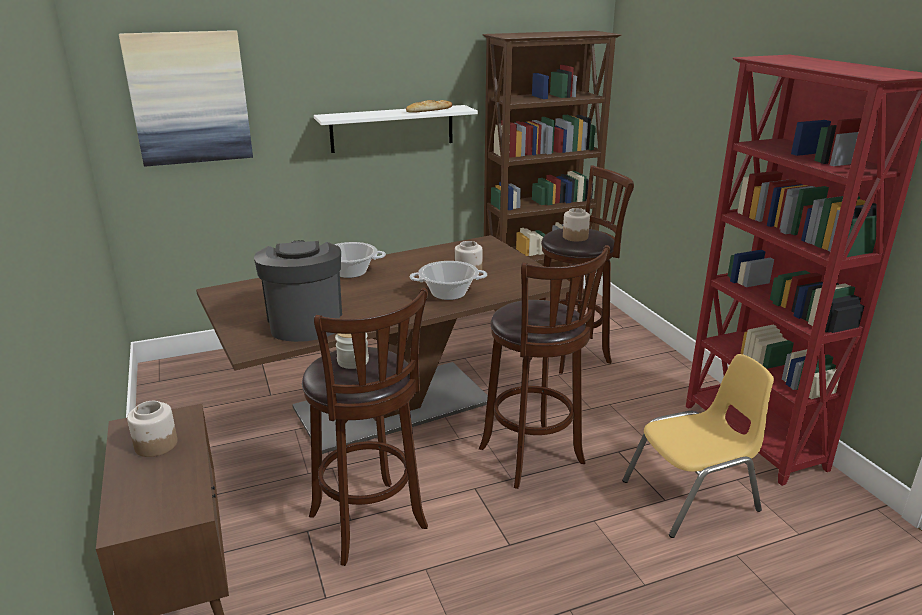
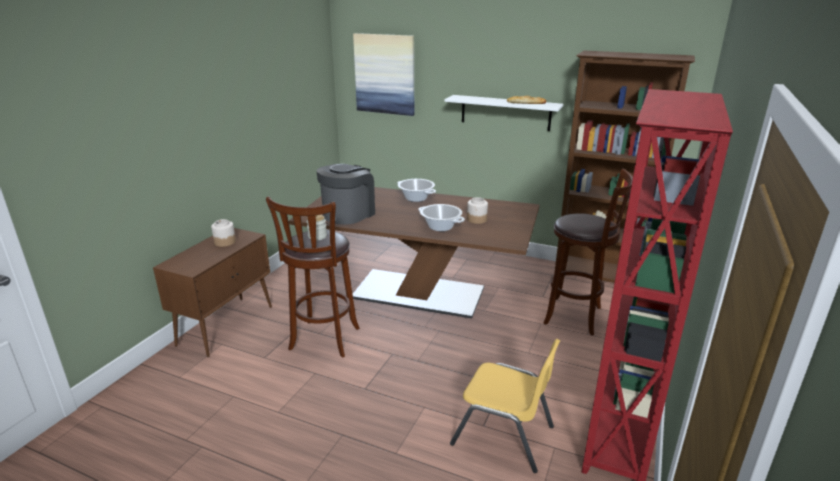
camera: 45 degrees right, 0 degrees up
(534, 458) = (446, 358): brown stool -> none
(575, 237) = (579, 221): jar -> none

